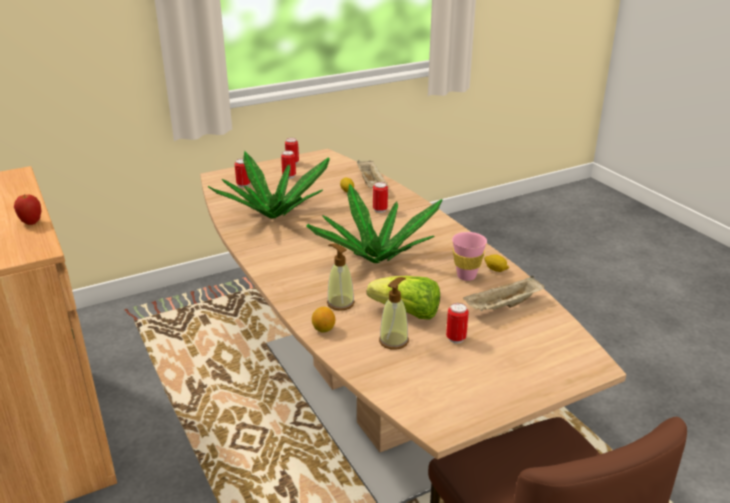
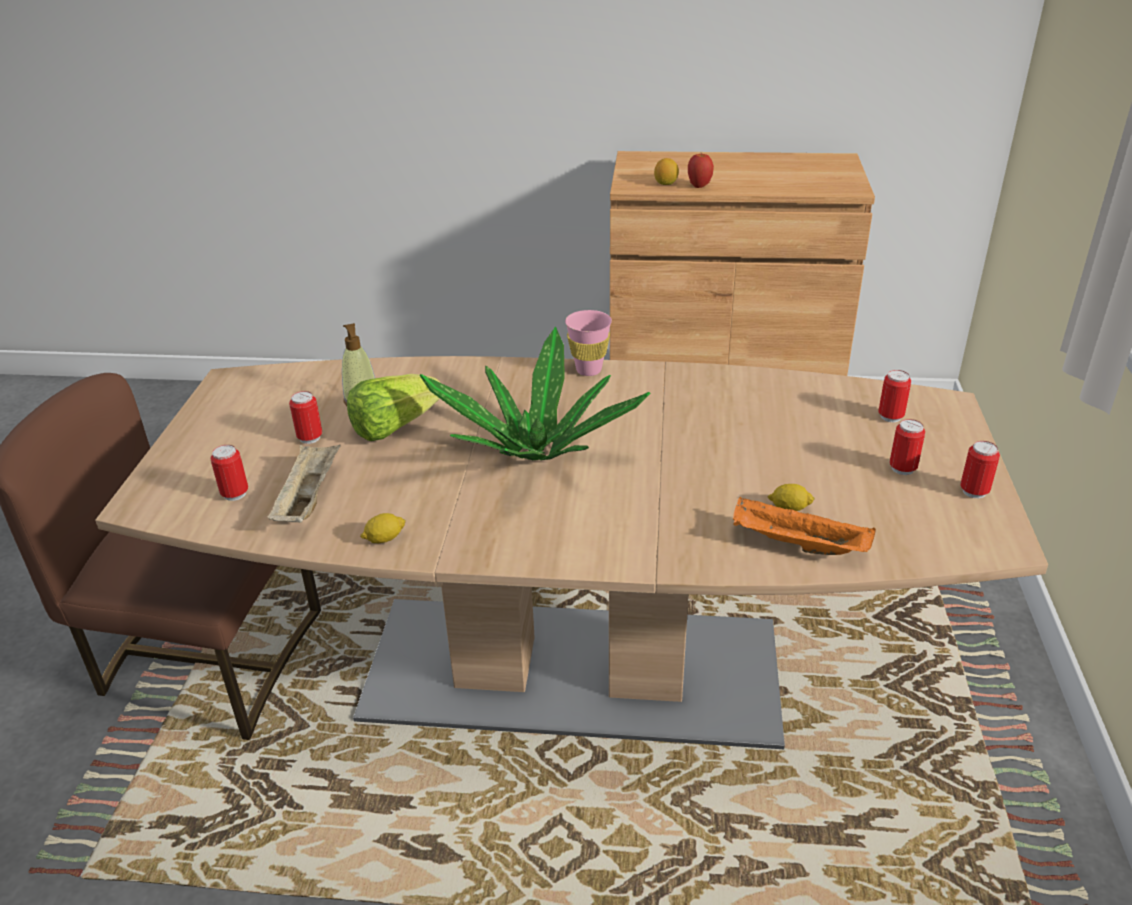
camera: 125 degrees right, 5 degrees up
(274, 214) = (752, 414): potted plant -> none
(323, 329) = (436, 370): lemon -> lemon (666, 184)
(340, 303) = (468, 393): soap dispenser -> none
(371, 184) = (796, 545): beige tray -> orange tray
(380, 210) = (680, 513): can -> can (235, 494)
(466, 276) = (403, 504): pink cup -> pink cup (588, 370)

